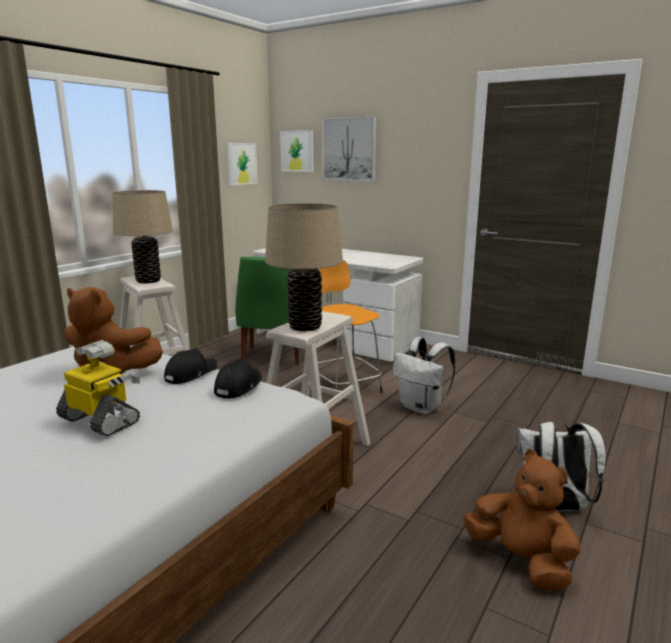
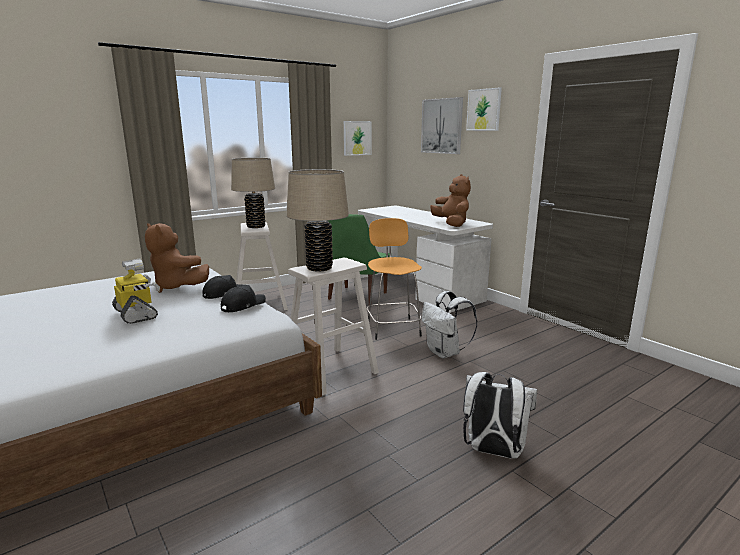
camera: 20 degrees right, 0 degrees up
(297, 151) = (405, 127): picture -> picture (484, 110)
(521, 560) = (426, 484): brown plush toy -> brown plush toy (451, 224)

